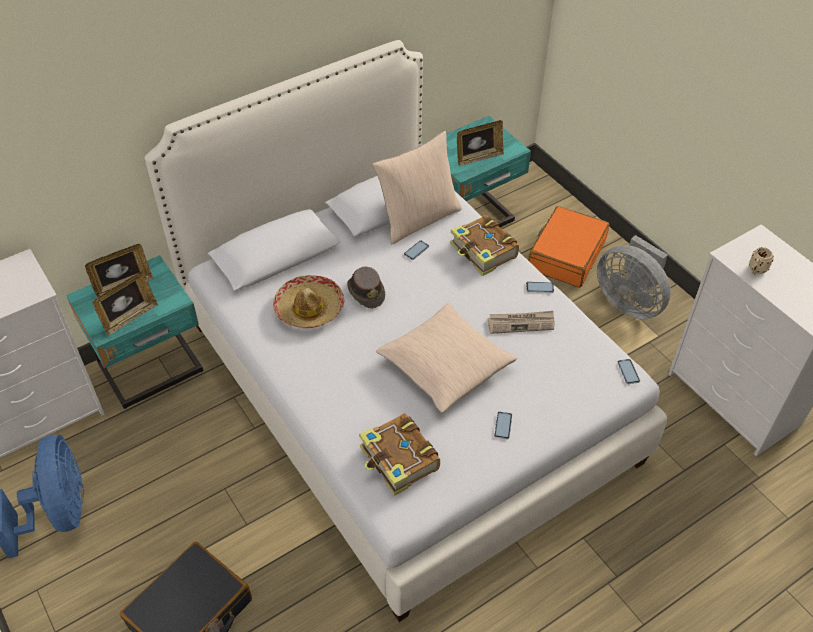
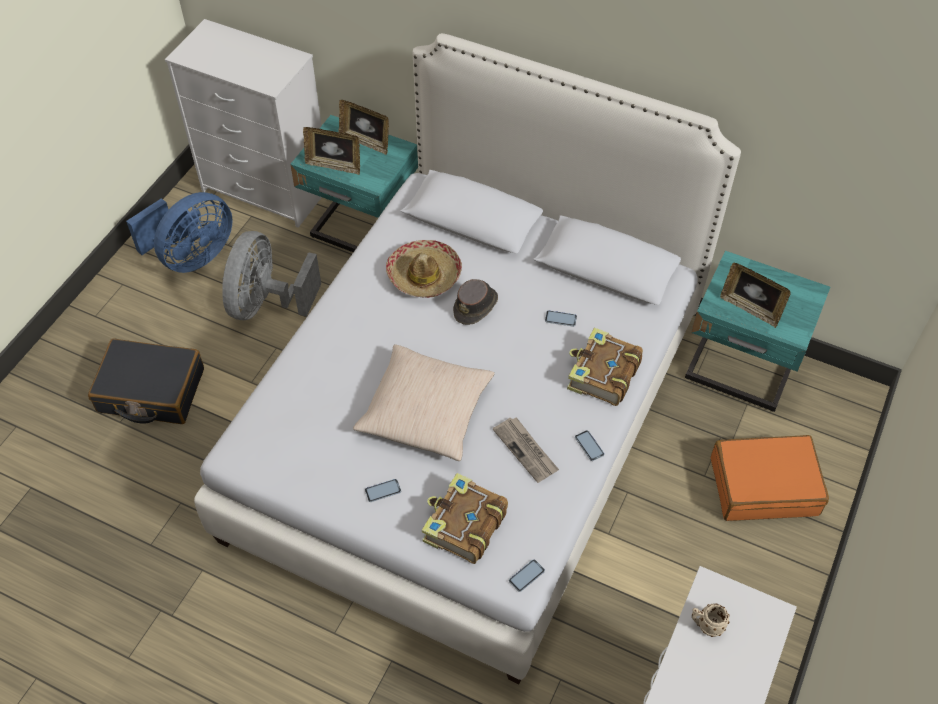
camera: 60 degrees right, 5 degrees up
(399, 460) = (291, 425): book -> book (463, 526)
(418, 218) = (607, 299): beige pillow -> none
(629, 302) = (743, 580): grey fan -> grey fan (267, 303)

